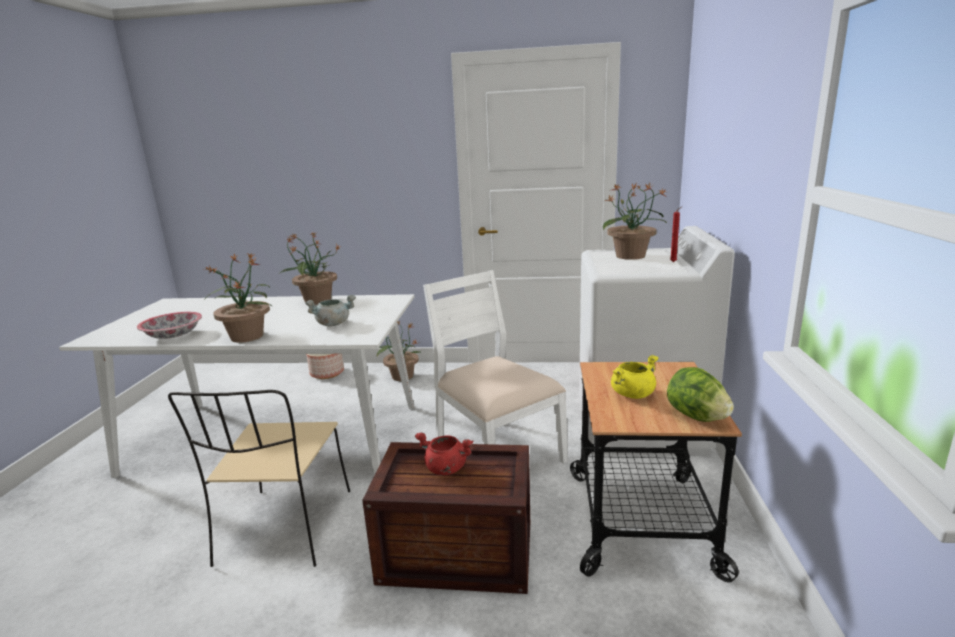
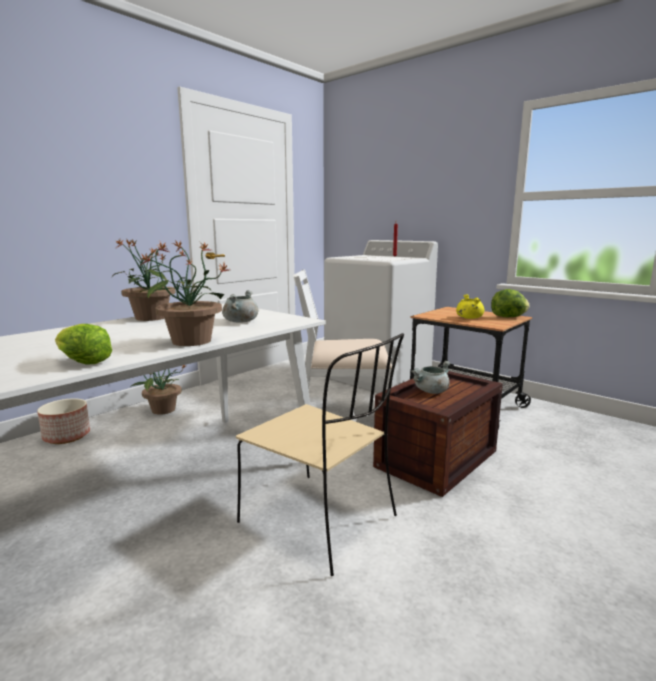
camera: 55 degrees left, 5 degrees down
(173, 335) = (82, 362): bowl -> lettuce
(445, 468) = (431, 391): red cooking pot -> grey cooking pot
(631, 256) = (365, 257): potted plant -> none

